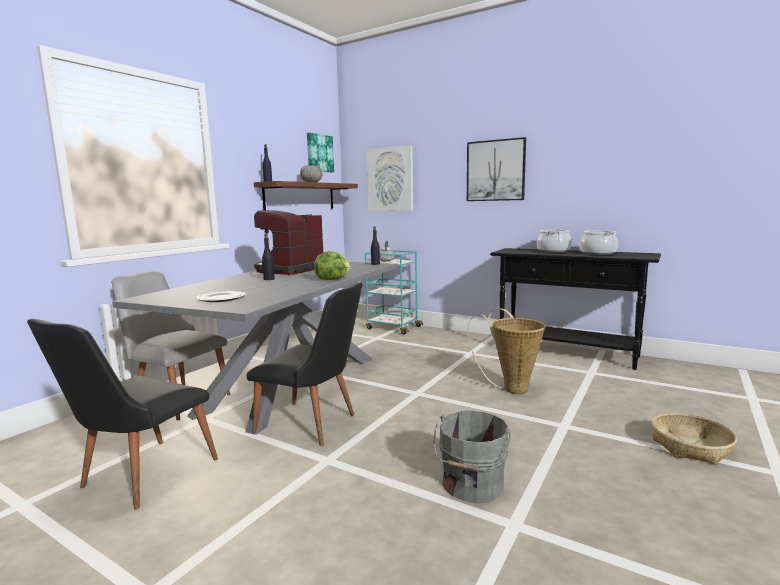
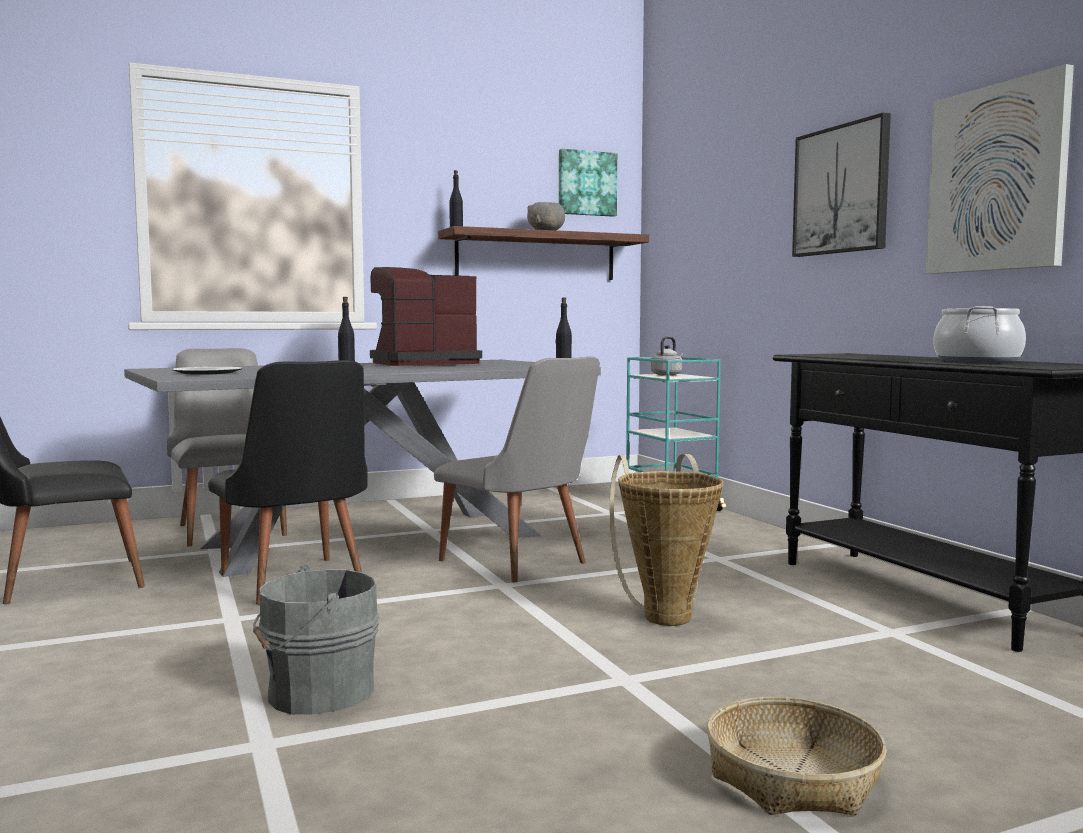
camera: 35 degrees right, 5 degrees down
(332, 279) = (409, 371): lettuce -> none
(390, 179) = (696, 223): picture -> picture (997, 178)
(400, 378) = (521, 564): none -> grey chair
(553, 251) = (907, 357): cooking pot -> none

